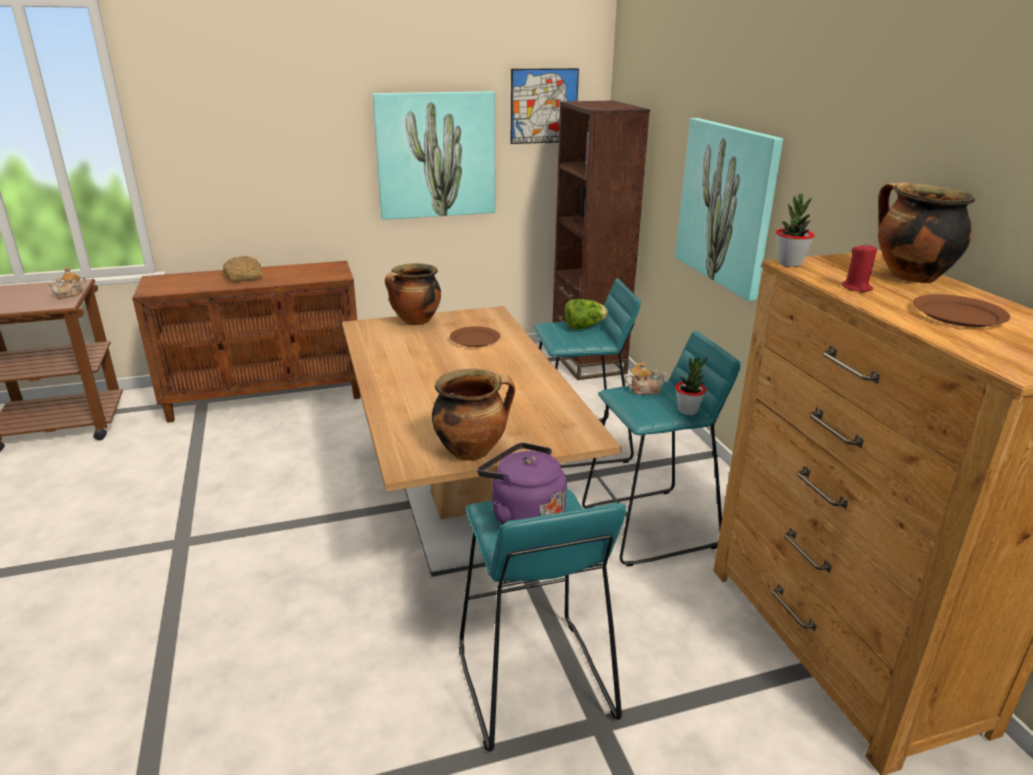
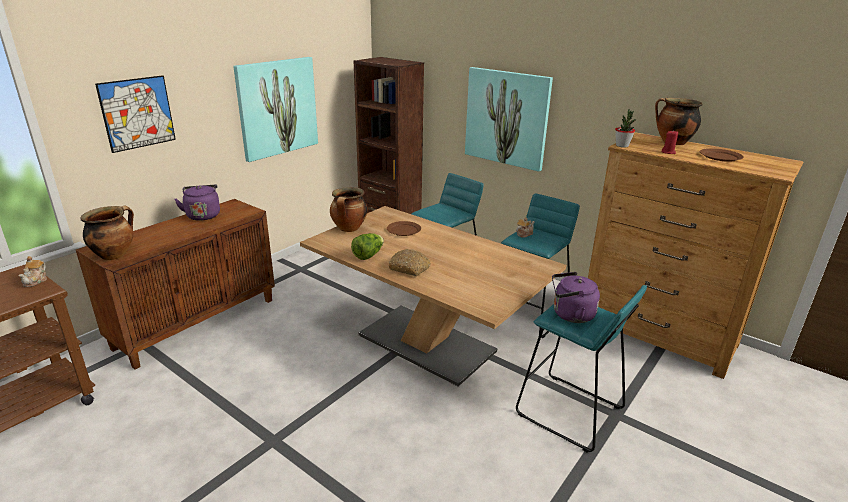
camera: 35 degrees left, 0 degrees up
(244, 276) = (175, 228): bread -> bread (410, 268)
(289, 270) = (203, 215): none -> purple kettle
(472, 450) = (507, 291): cooking pot -> cooking pot (115, 255)
(544, 106) = (337, 64): picture -> picture (137, 113)
(583, 327) = (442, 208): lettuce -> lettuce (368, 255)
(687, 410) = (557, 238): potted plant -> none

